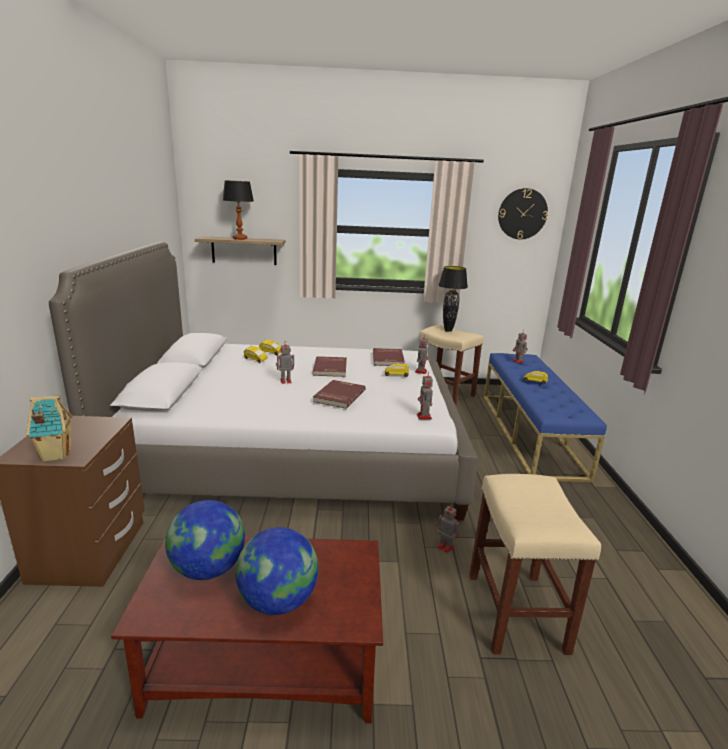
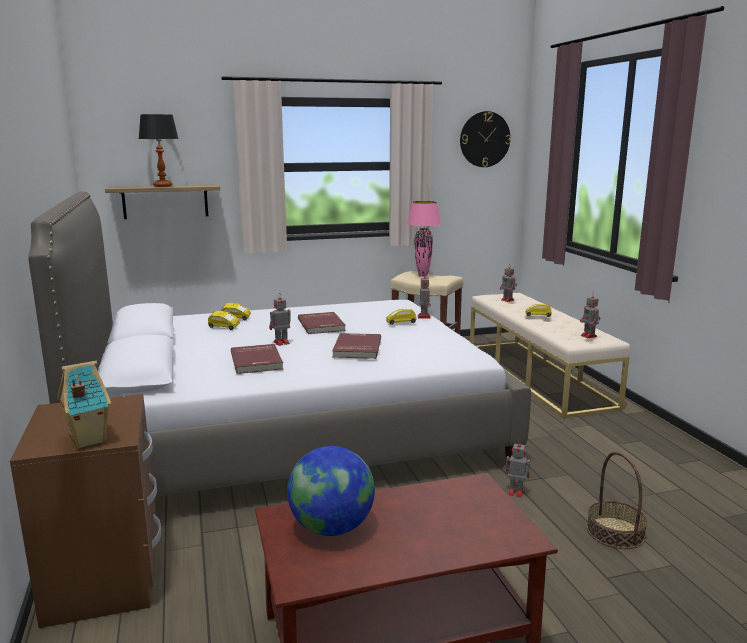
camera: 15 degrees left, 5 degrees down
(278, 601) = (429, 539): globe -> none
(389, 359) = (379, 309): red book -> red book (257, 361)
(424, 417) = (463, 355): toy robot -> toy robot (589, 336)
(448, 330) = (422, 275): black table lamp -> pink table lamp
(514, 610) = (615, 532): beige stool -> basket
(530, 433) = (537, 376): blue bench -> beige bench

